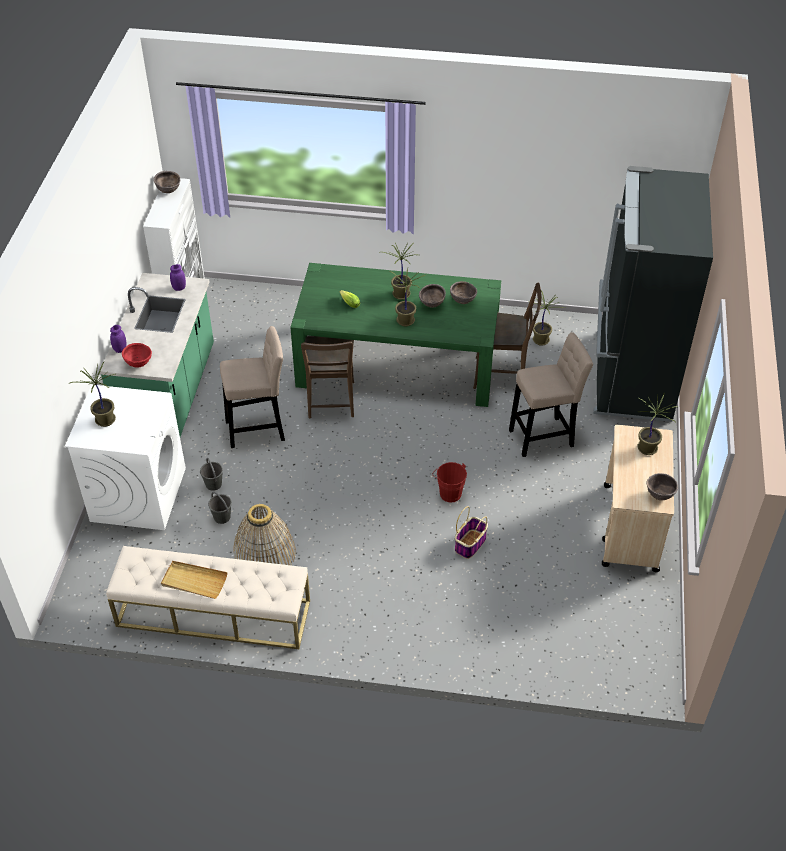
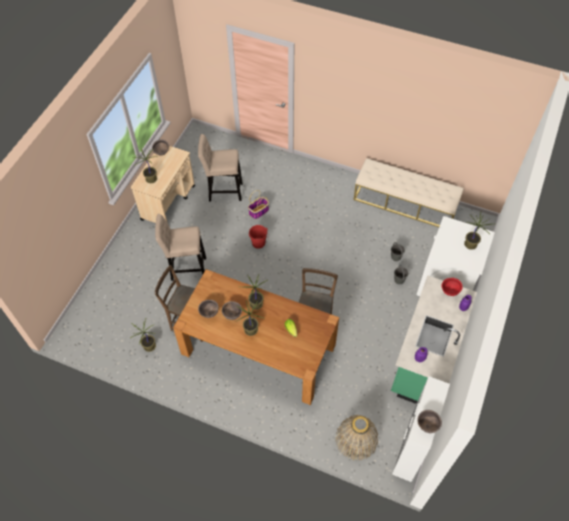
camera: 165 degrees left, 10 degrees up
(194, 581) = (417, 182): beige tray -> none
(259, 429) = (366, 314): beige stool -> beige stool (223, 191)
(264, 553) = (373, 230): basket -> basket (356, 439)
(397, 363) = (258, 349): green dining table -> brown dining table
(630, 376) = (107, 301): black fridge -> none

